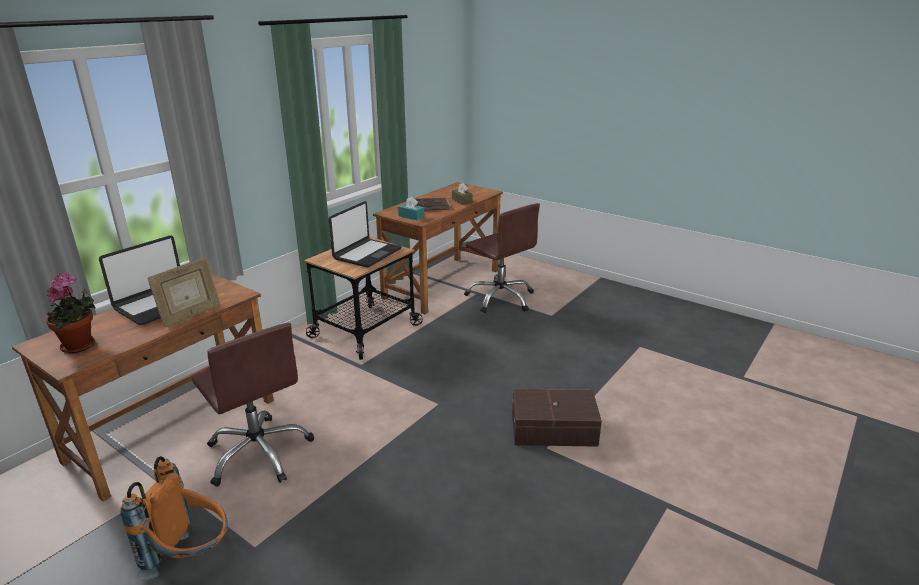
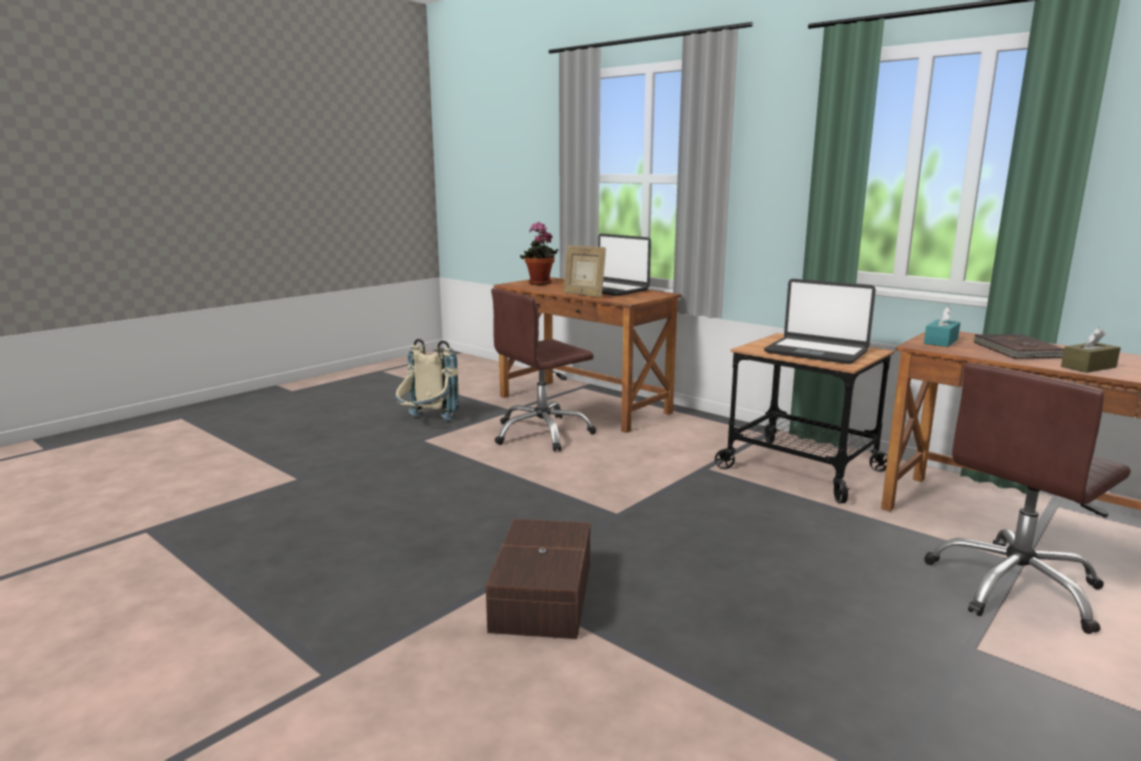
camera: 95 degrees right, 10 degrees down
(191, 557) = (426, 424): orange backpack -> beige backpack

